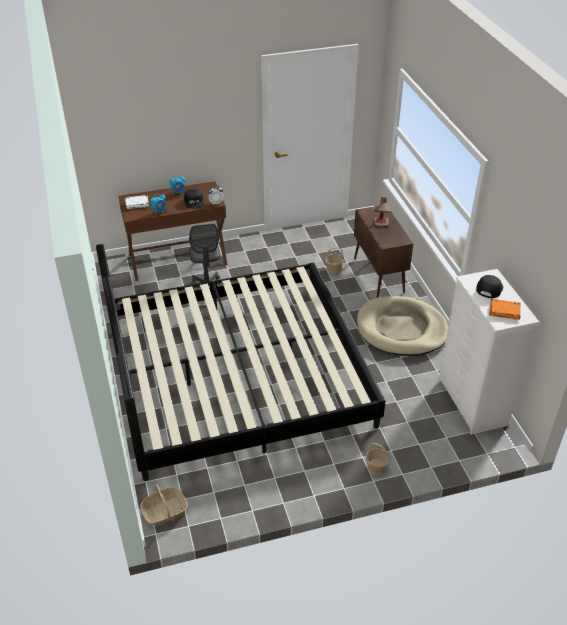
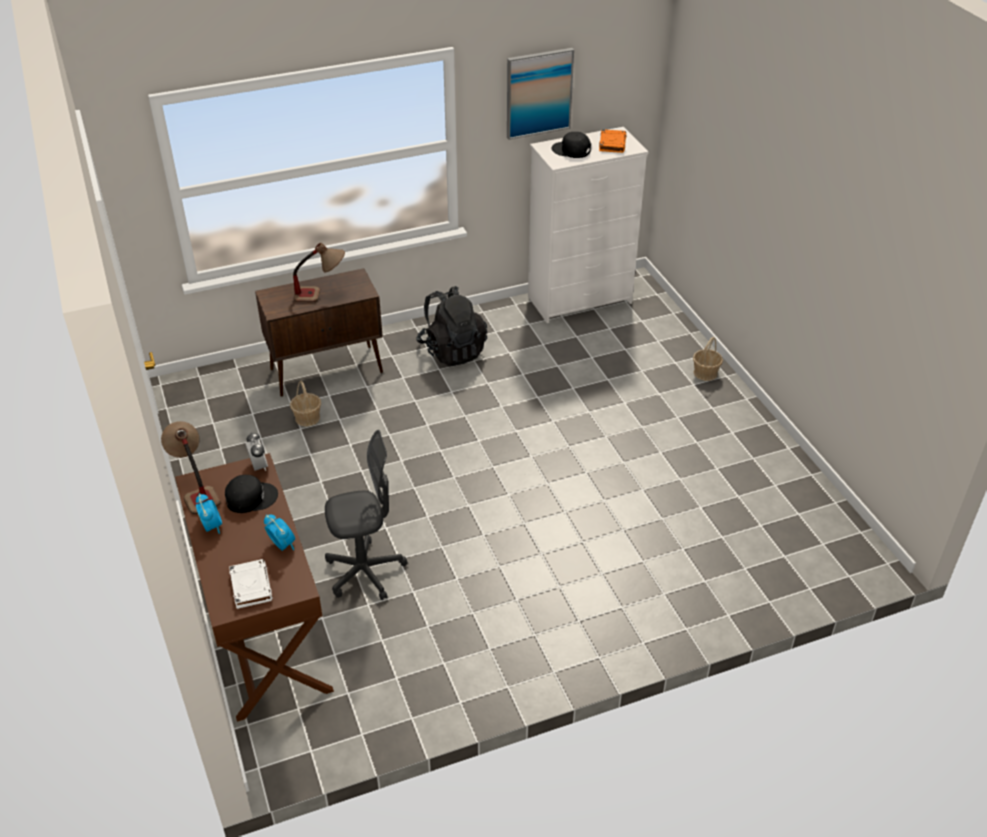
camera: 95 degrees left, 0 degrees up
(164, 511) = (850, 559): basket -> none
(204, 187) = (195, 490): none -> table lamp
(237, 375) = (574, 511): bed -> none
(401, 329) = (452, 351): beige dog bed -> black backpack
(511, 239) = (538, 93): none -> picture

